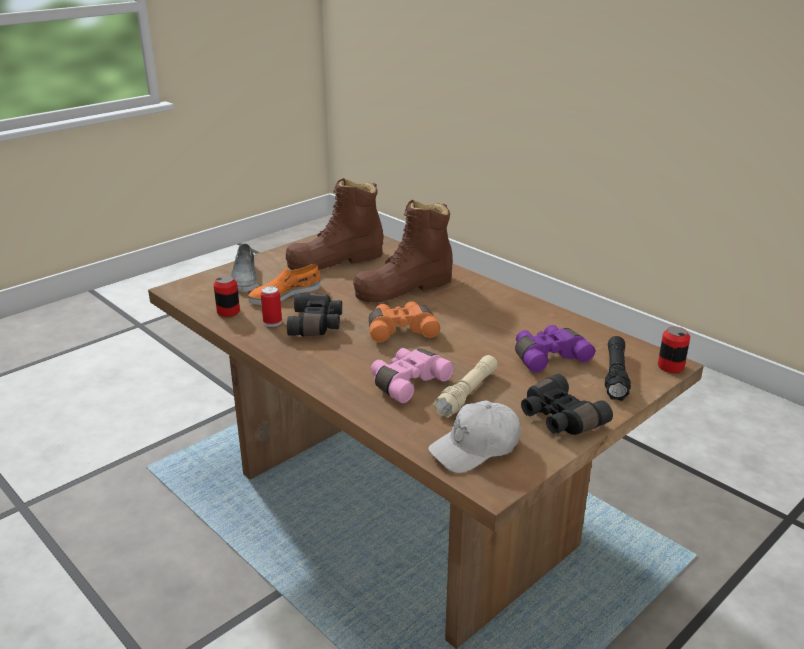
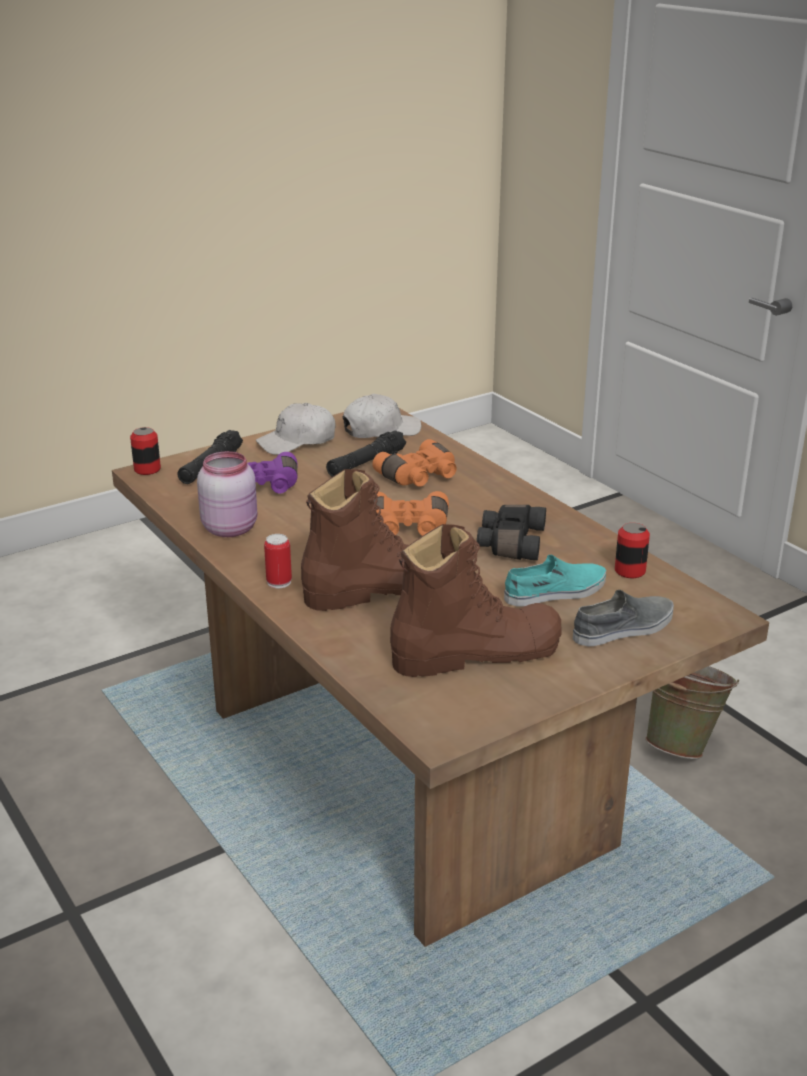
camera: 170 degrees left, 0 degrees up
(167, 564) = (683, 744): none -> green bucket
(244, 278) = (624, 628): grey shoe -> grey shoe turned 60 degrees clockwise
(272, 322) = (567, 551): can -> can (279, 582)
(284, 294) = (556, 592): orange shoe -> turquoise shoe
(407, 382) = (420, 477): pink binoculars -> orange binoculars
(467, 393) = (366, 464): beige flashlight -> black flashlight
(539, 318) = (231, 528): none -> pink jar
(559, 418) = (297, 442): black binoculars -> white cap

